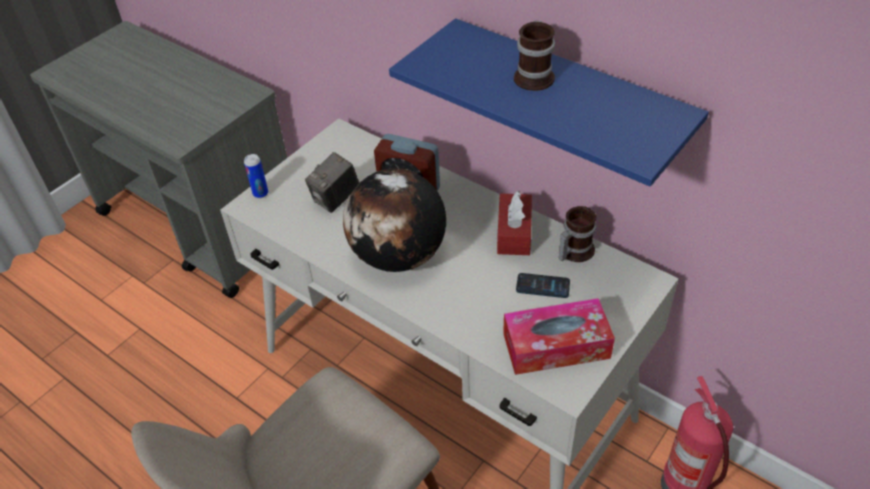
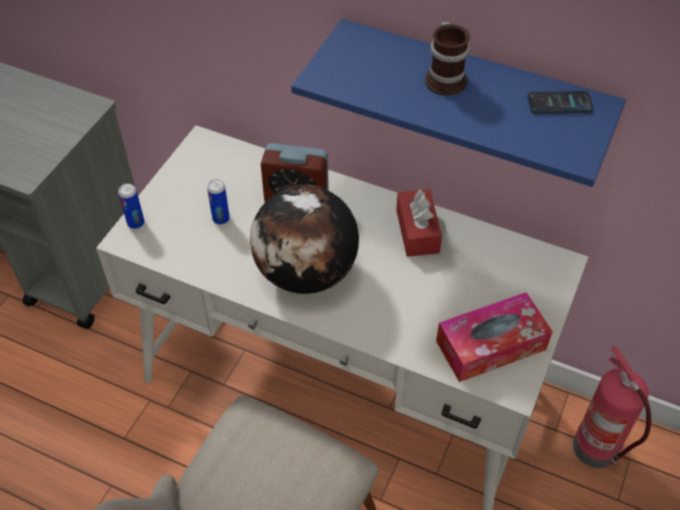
camera: 15 degrees left, 5 degrees up
(336, 199) = (221, 219): camera -> can
(542, 286) = (461, 284): phone -> phone (559, 104)
(573, 250) = (480, 242): mug -> none

